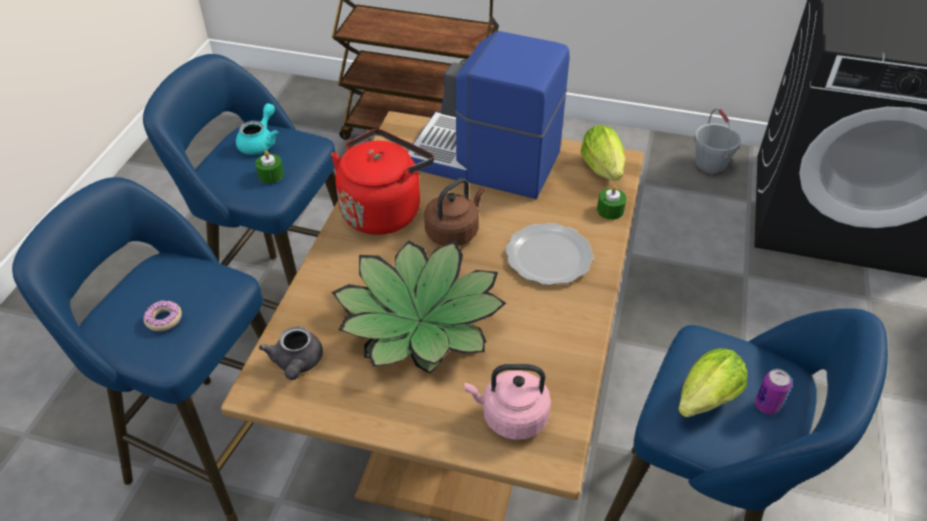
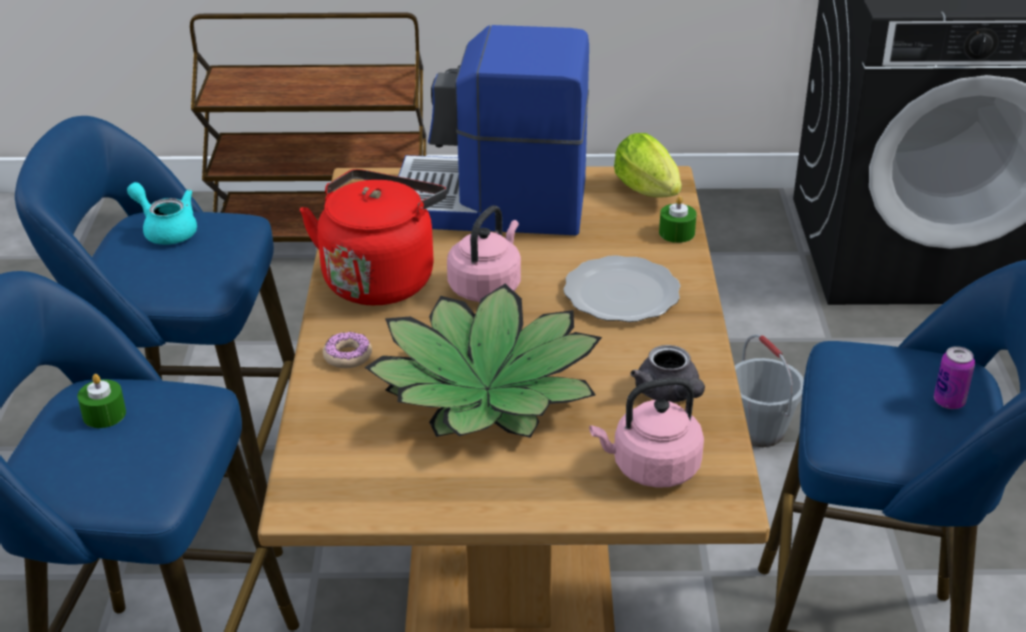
camera: 15 degrees left, 10 degrees down
(164, 319) = (124, 452): donut -> donut (347, 356)
(260, 142) = (166, 230): turquoise teapot -> turquoise teapot turned 60 degrees counterclockwise
(271, 175) = (200, 265): green candle -> green candle (104, 414)
(297, 364) = (343, 464): grey teapot -> grey teapot (670, 394)
(454, 231) = (487, 286): brown kettle -> pink kettle
(703, 402) = (874, 412): lettuce -> none
(710, 166) = (737, 220): grey bucket -> grey bucket (760, 431)

